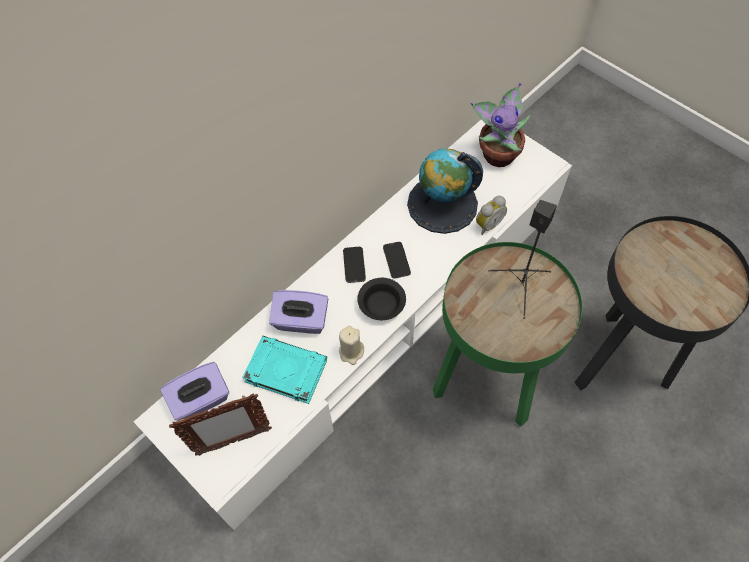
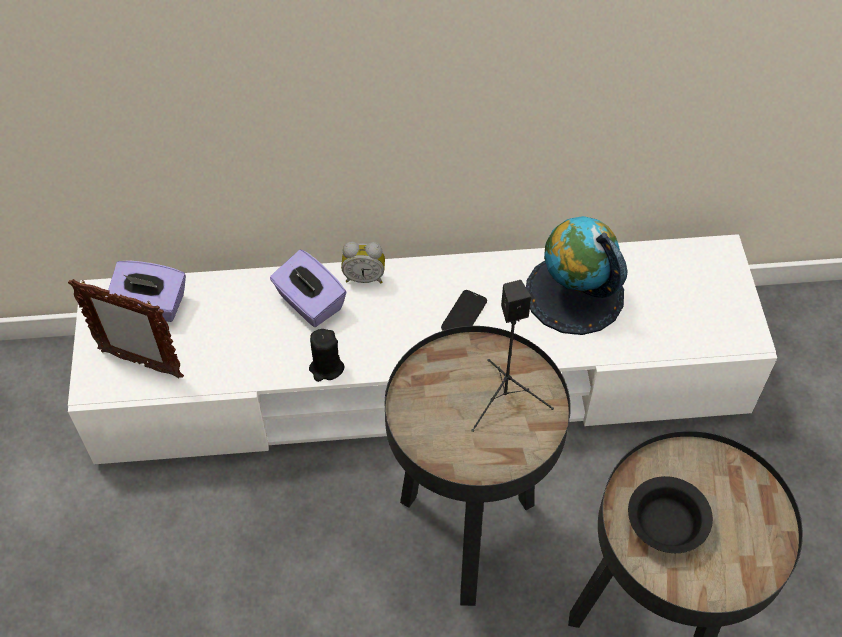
camera: 40 degrees right, 5 degrees down
(285, 371) = (248, 337): turquoise book -> none
(351, 352) = (326, 368): beige candle -> black candle
(354, 265) = (416, 288): phone -> none
(381, 304) = (403, 345): black bowl -> black bowl (667, 523)
(484, 384) = (467, 533): green side table -> black side table
(487, 224) = (602, 349): alarm clock -> alarm clock (364, 277)
(497, 153) = (697, 284): potted plant -> none

